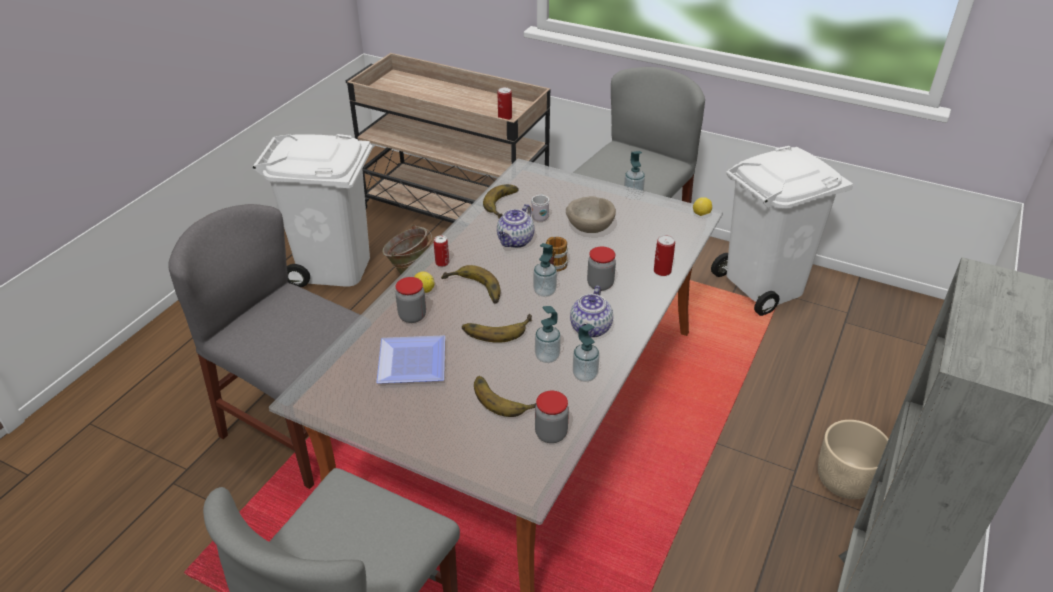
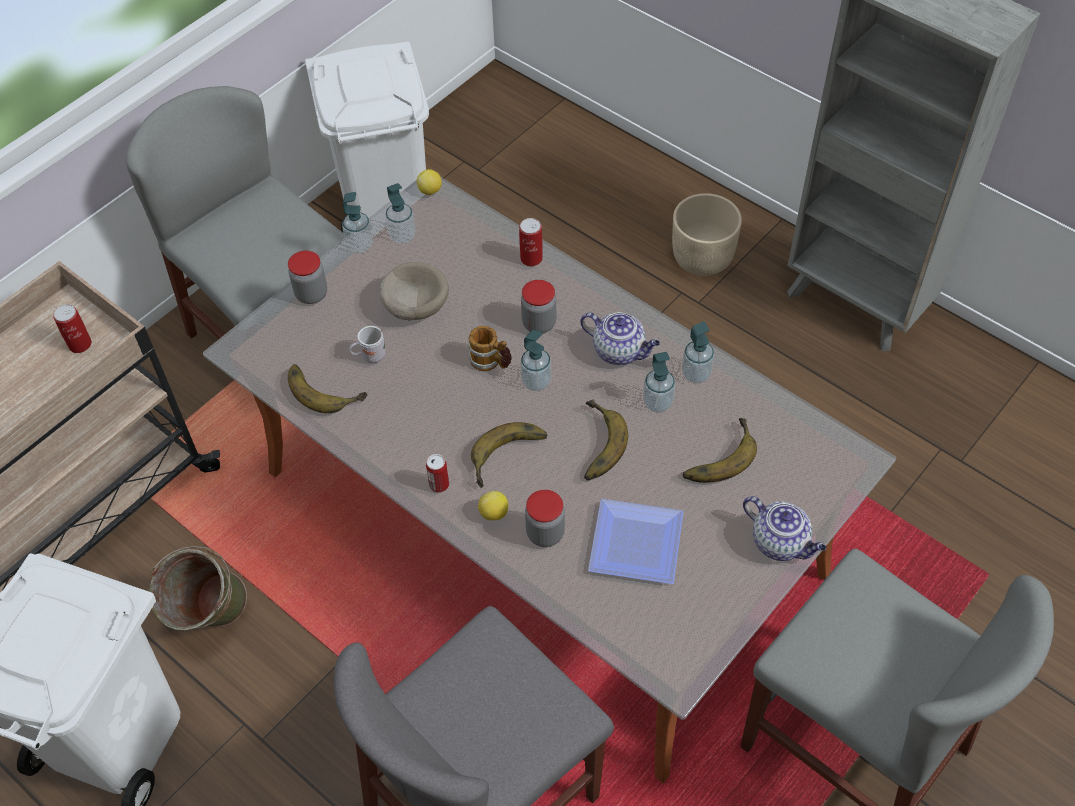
camera: 75 degrees left, 15 degrees up
(515, 241) = (418, 393): teapot -> teapot (780, 542)
(551, 434) = (780, 423): jar -> jar (311, 294)
(651, 210) = (402, 236): none -> soap dispenser

